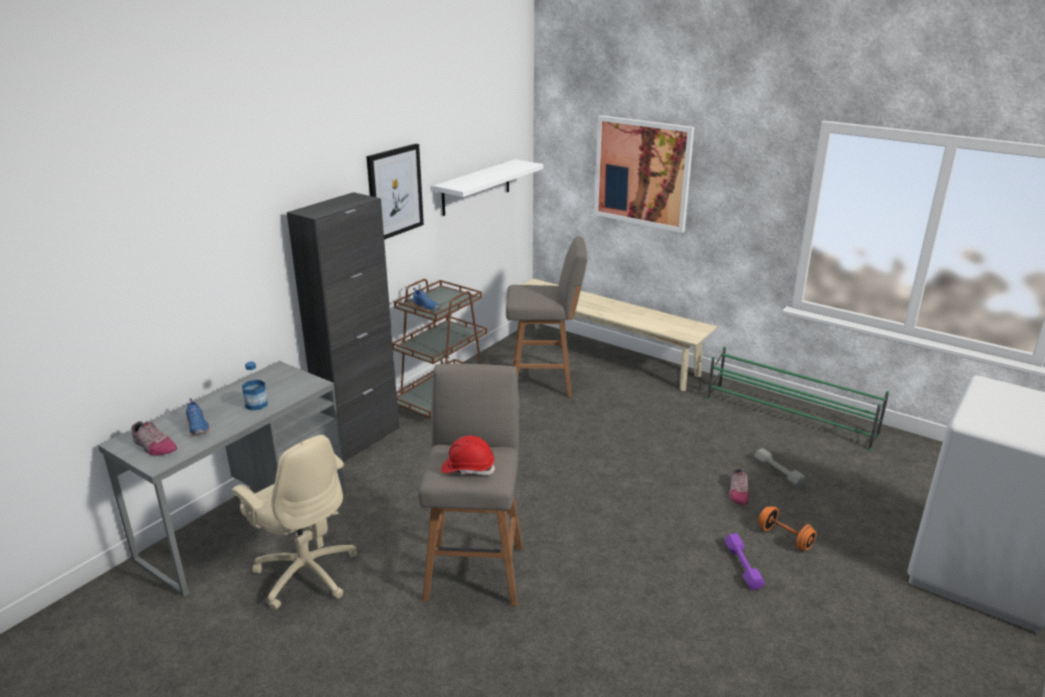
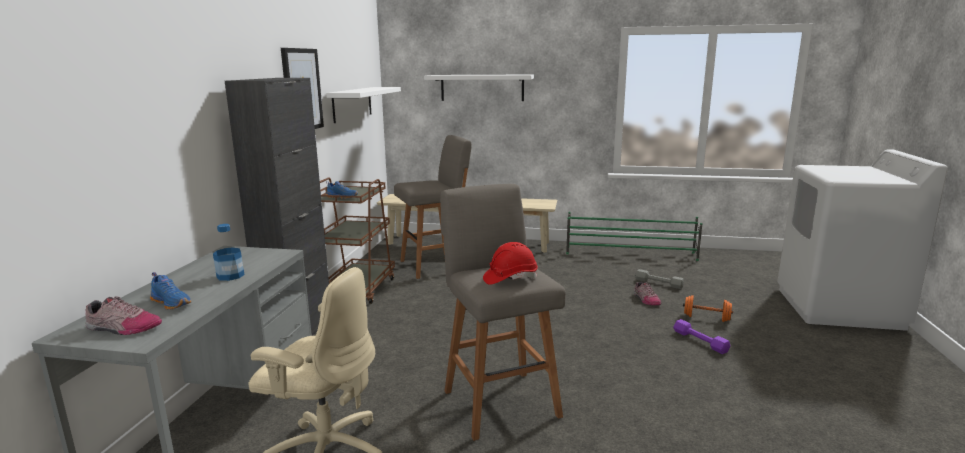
camera: 25 degrees left, 10 degrees down
(642, 173) = (482, 87): picture -> white shelf

